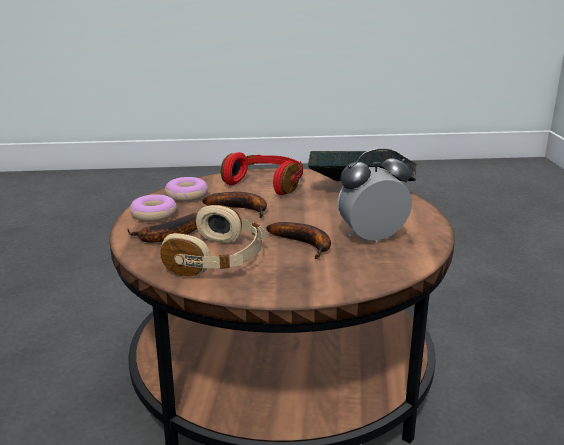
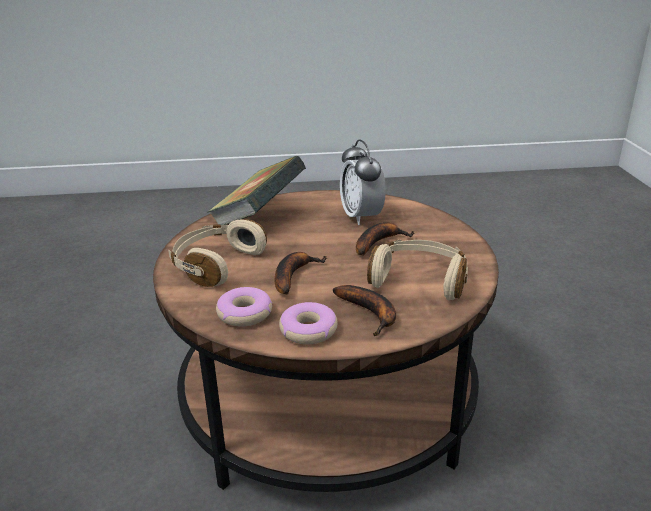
camera: 90 degrees left, 5 degrees up
(266, 184) = (216, 264): red headphones -> beige headphones

